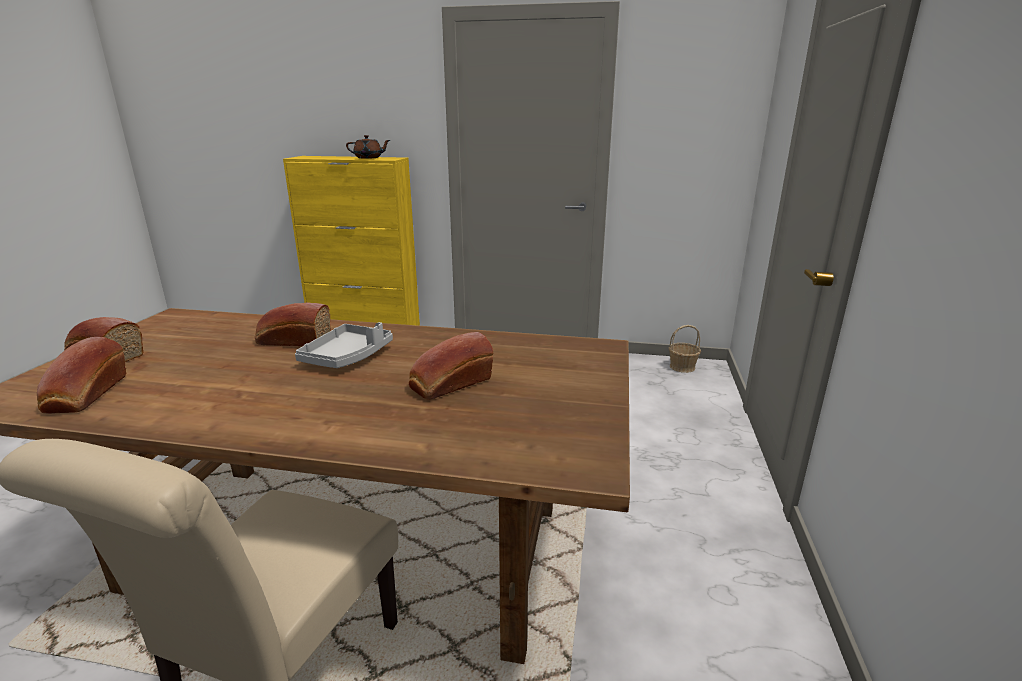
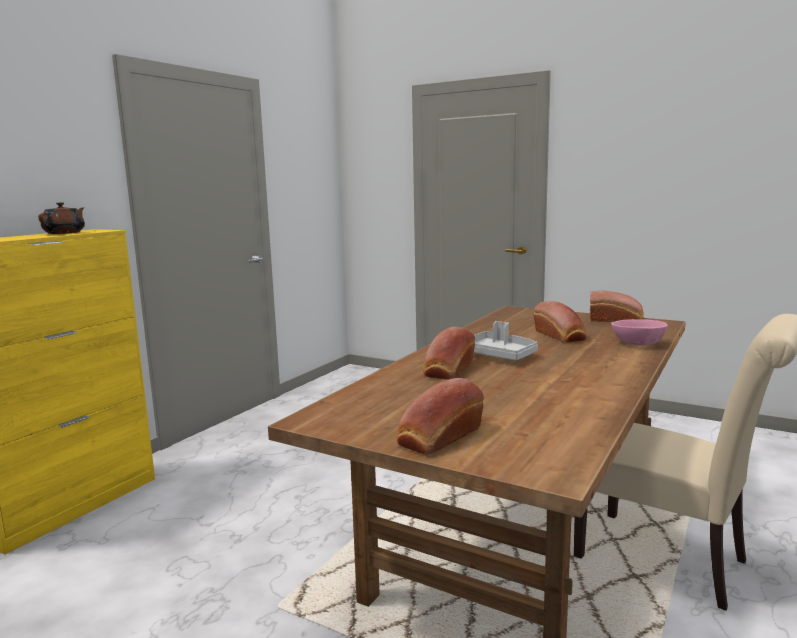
camera: 70 degrees left, 10 degrees down
(85, 395) = (550, 431): bread -> bread (616, 320)
(417, 441) = (639, 344): none -> pink bowl
(682, 367) = (345, 376): basket -> none

